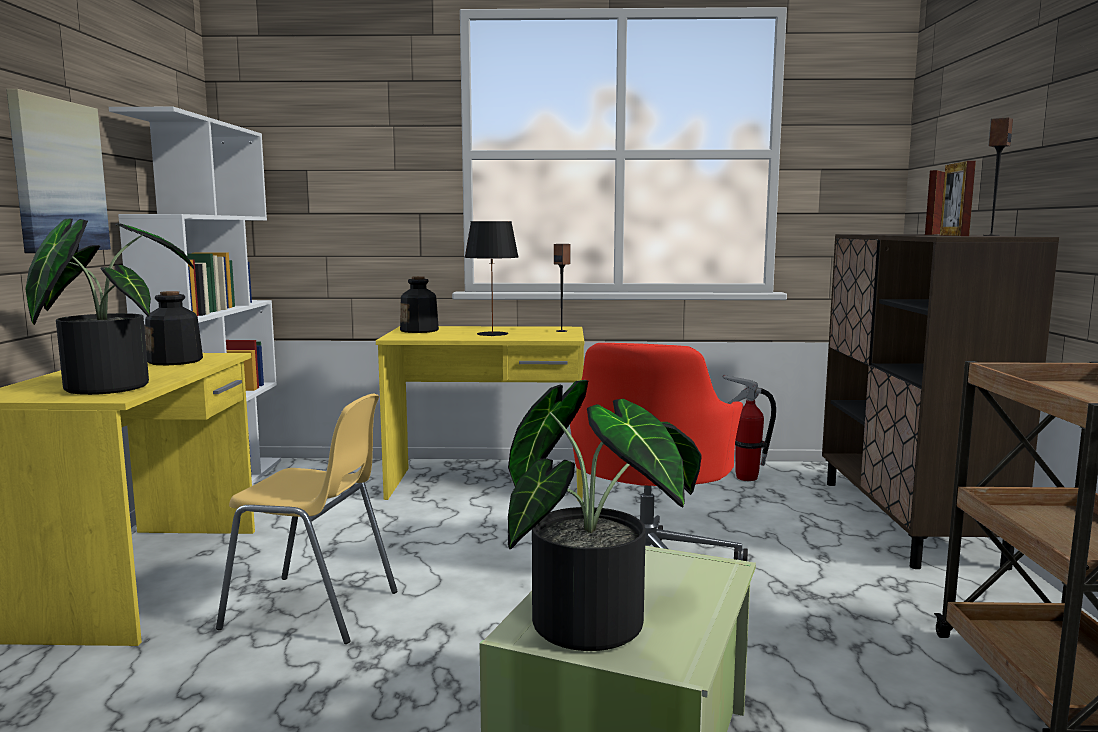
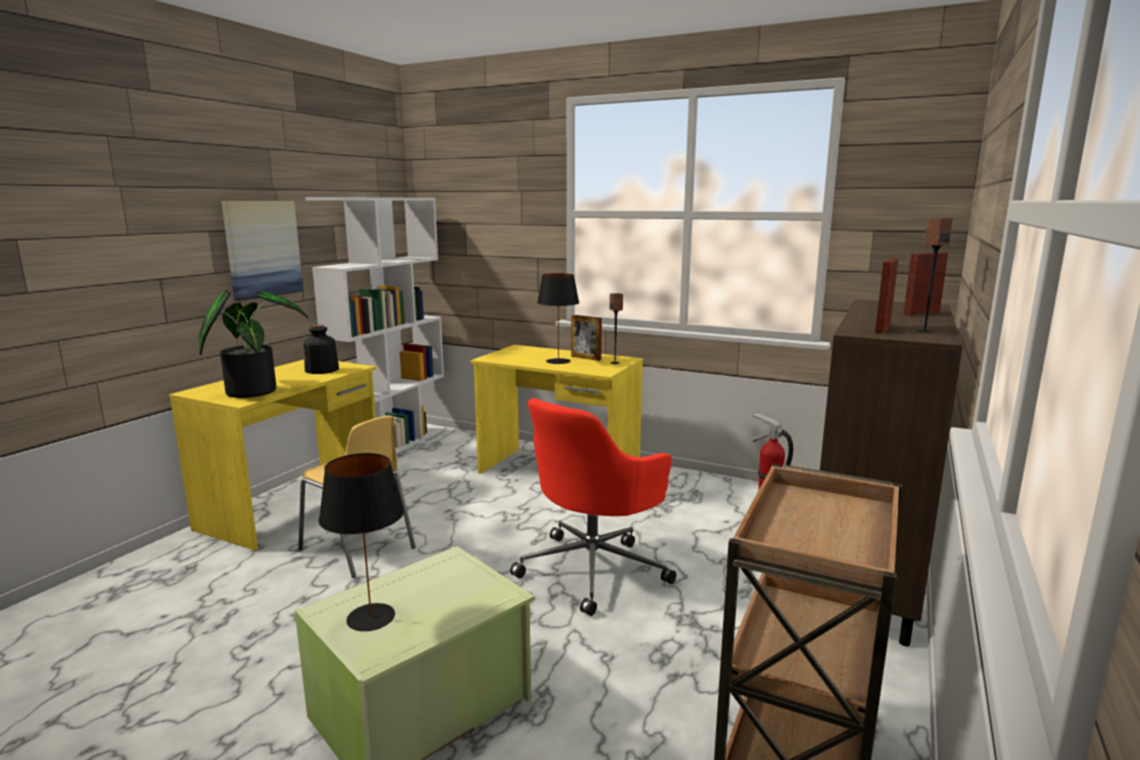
camera: 25 degrees right, 5 degrees up
(420, 330) = (517, 351): bottle -> none
(518, 330) = (586, 358): none -> picture frame
(602, 624) = (371, 617): potted plant -> black table lamp

